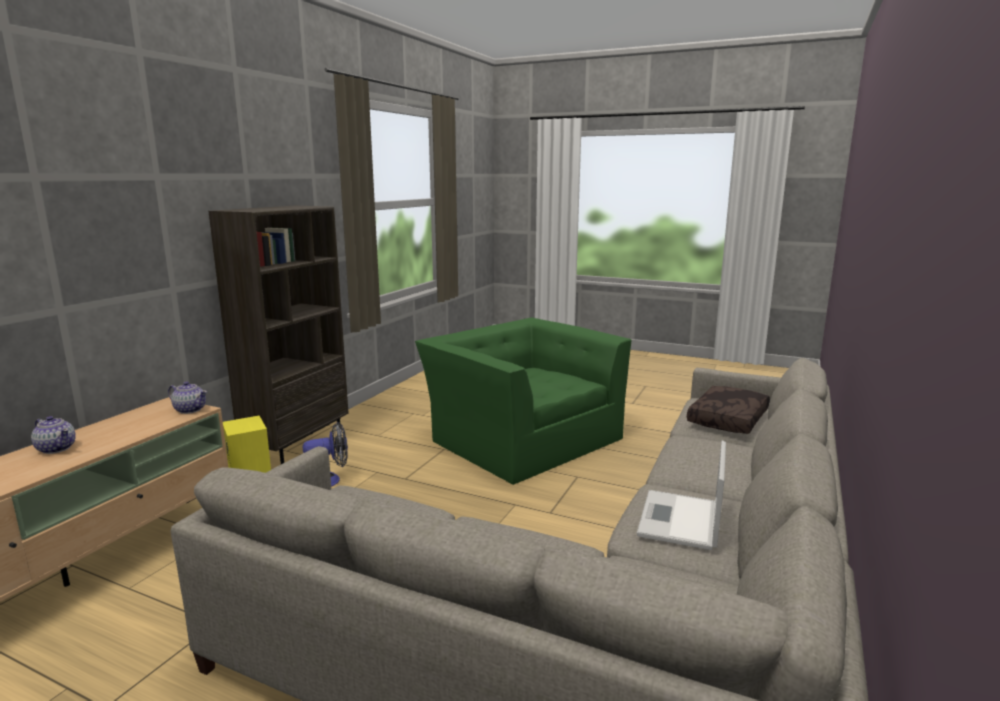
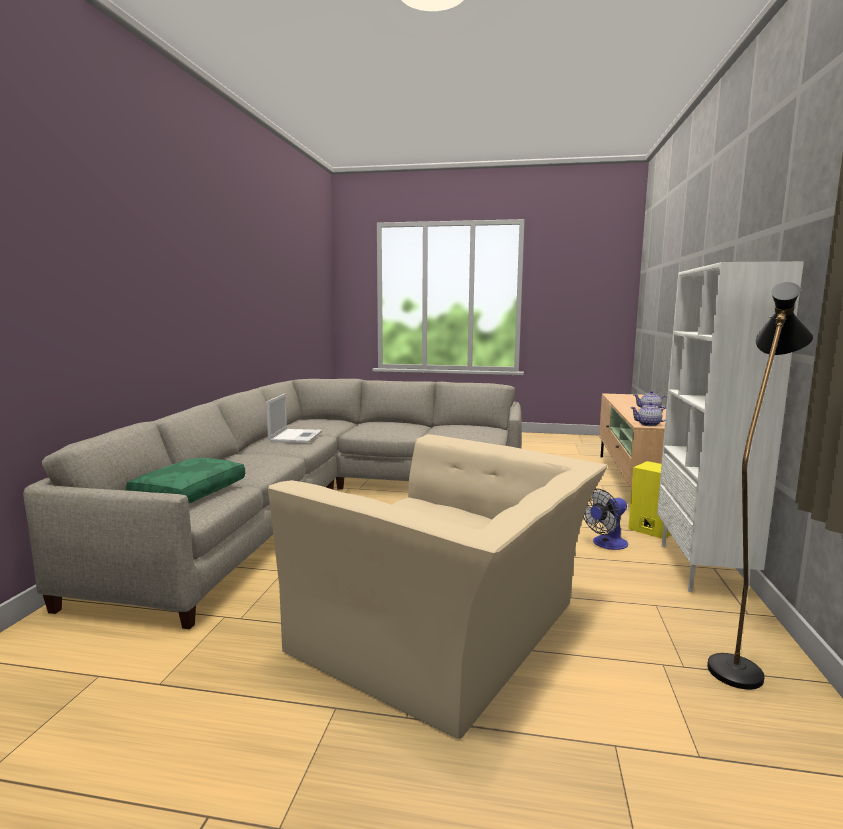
camera: 165 degrees right, 5 degrees down
(297, 450) = (702, 569): brown bookcase -> white bookcase
(386, 411) = (737, 663): none -> black floor lamp
(522, 437) = (449, 631): green armchair -> beige armchair
(729, 420) = (189, 492): brown pillow -> green pillow

